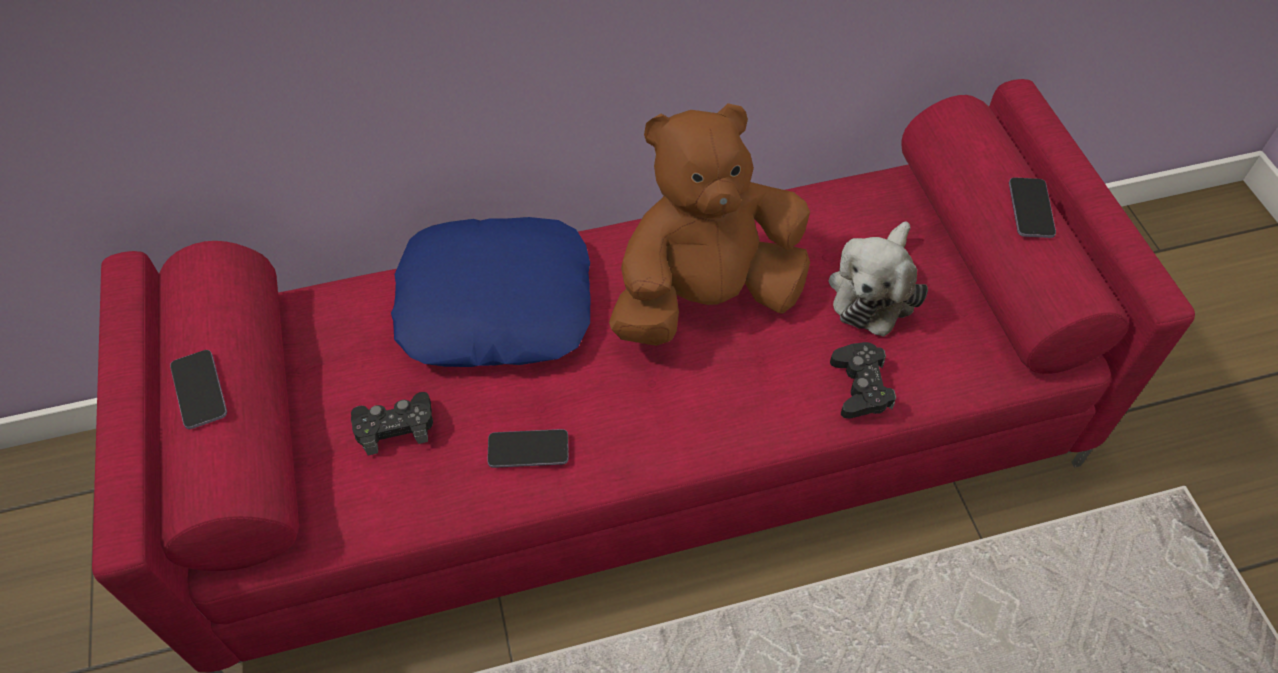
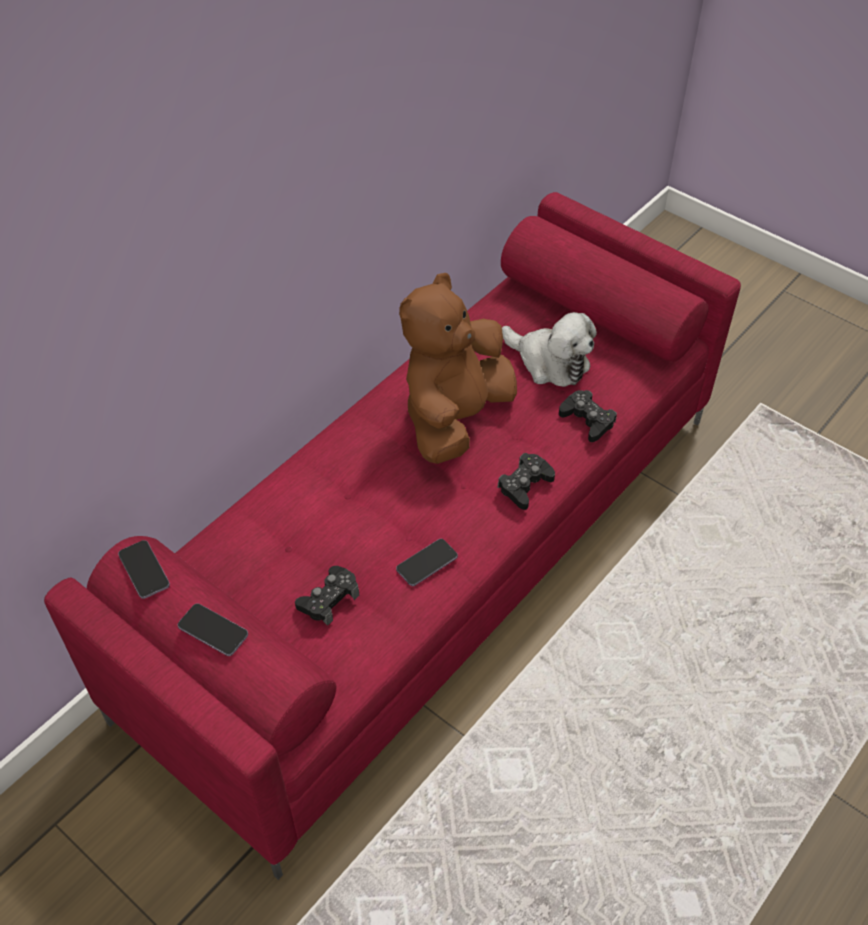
camera: 35 degrees left, 5 degrees down
(496, 303) = (324, 491): blue pillow -> none
(716, 423) = (525, 485): none -> black game controller
(874, 290) = (549, 362): plush toy -> plush toy turned 45 degrees counterclockwise
(1030, 209) = (618, 265): phone -> phone (144, 570)

